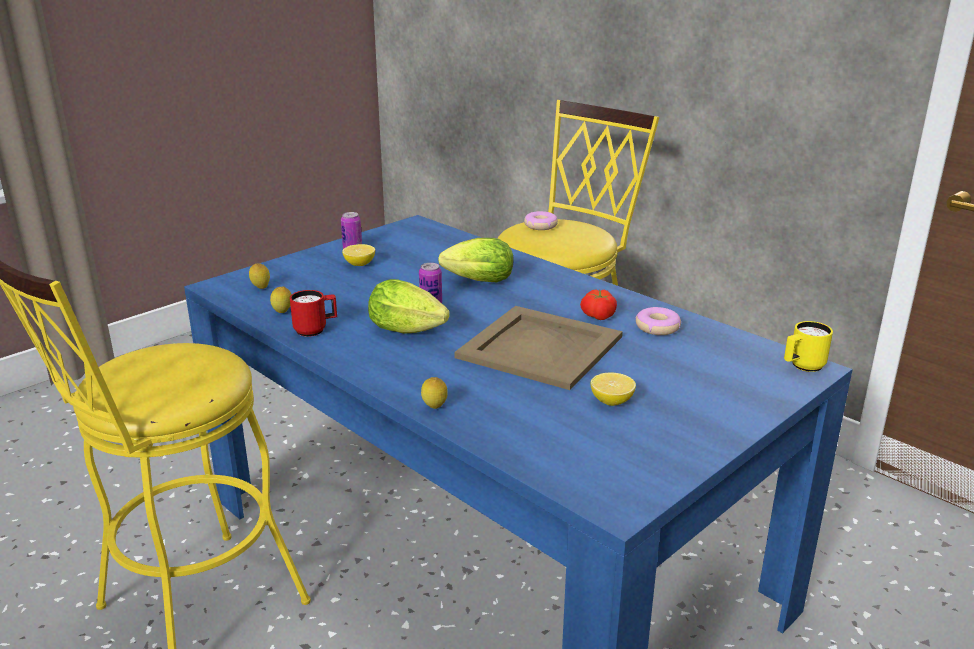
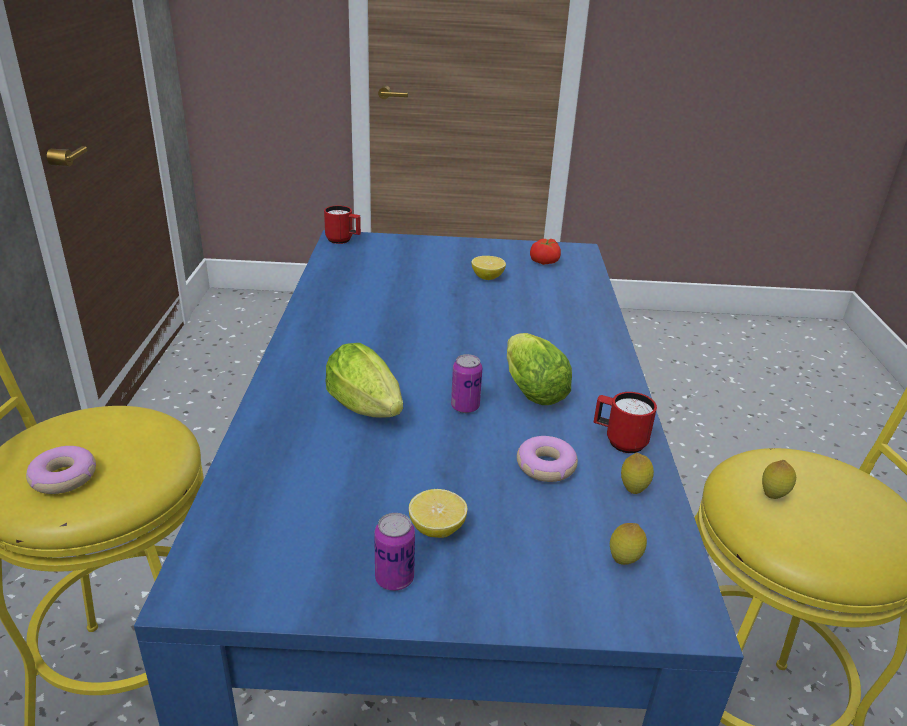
camera: 135 degrees left, 5 degrees up
(434, 408) = (603, 324): lemon -> lemon (773, 495)
(539, 346) = (456, 323): beige tray -> none
(597, 316) = (361, 320): tomato -> tomato (545, 262)
(657, 327) = (348, 293): donut -> donut (545, 466)
(802, 367) = (343, 240): yellow mug -> red mug

